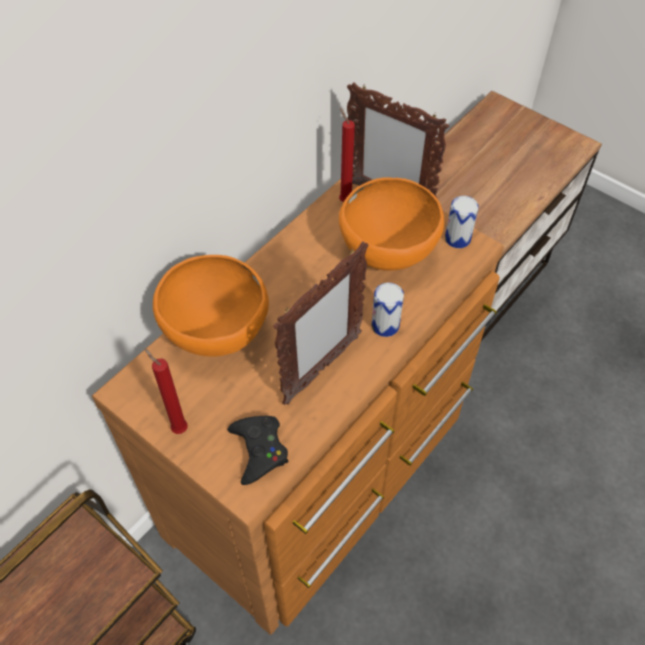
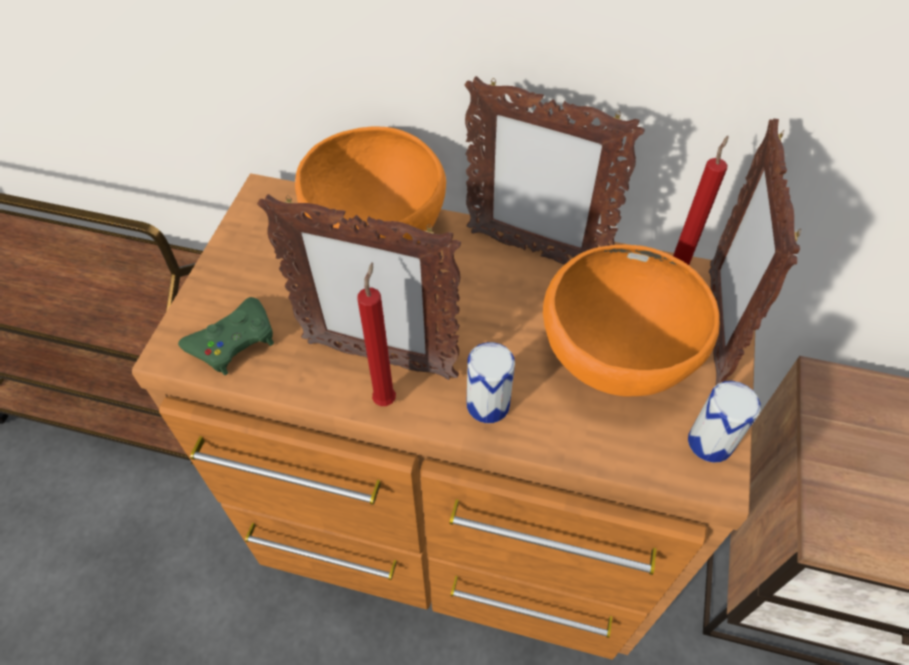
camera: 65 degrees right, 0 degrees up
(178, 428) = (235, 256): red candle -> red candle (386, 397)
(259, 450) = (233, 341): black game controller -> green game controller
(283, 256) = (533, 252): none -> picture frame

